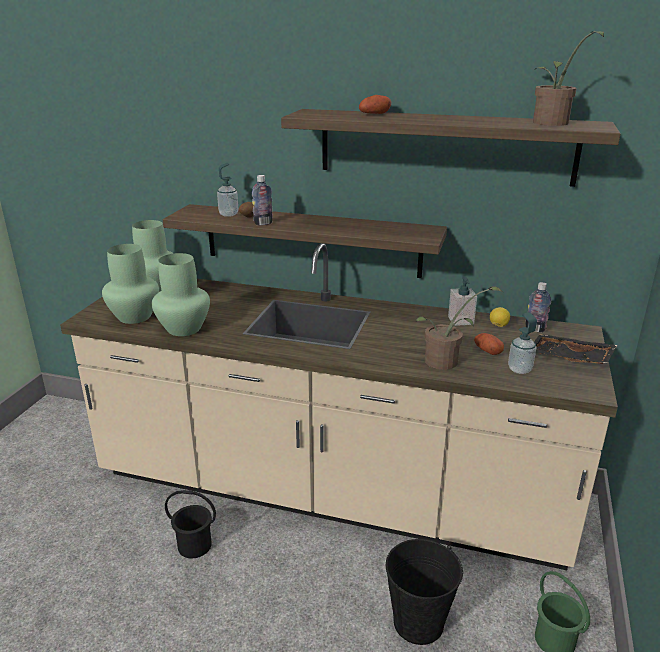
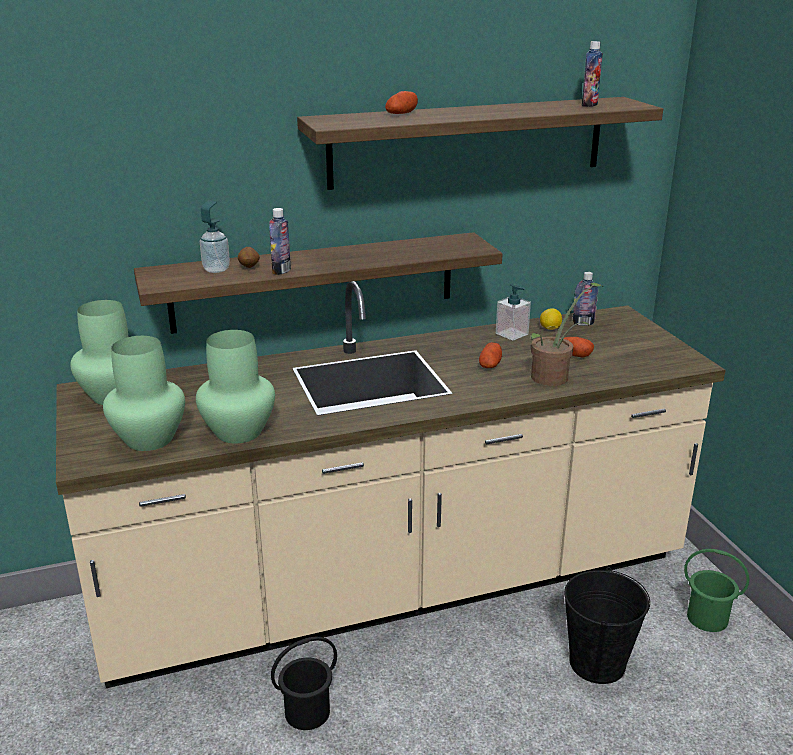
camera: 35 degrees left, 0 degrees up
(409, 337) = (490, 364): none -> potato
(519, 369) = (620, 363): soap dispenser -> none
(552, 123) = (589, 105): potted plant -> bottle
(568, 359) = (643, 341): black tray -> none

